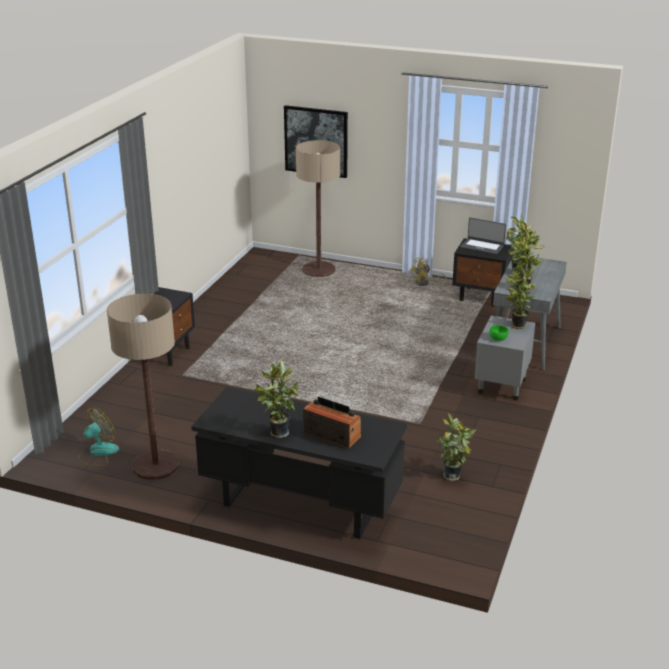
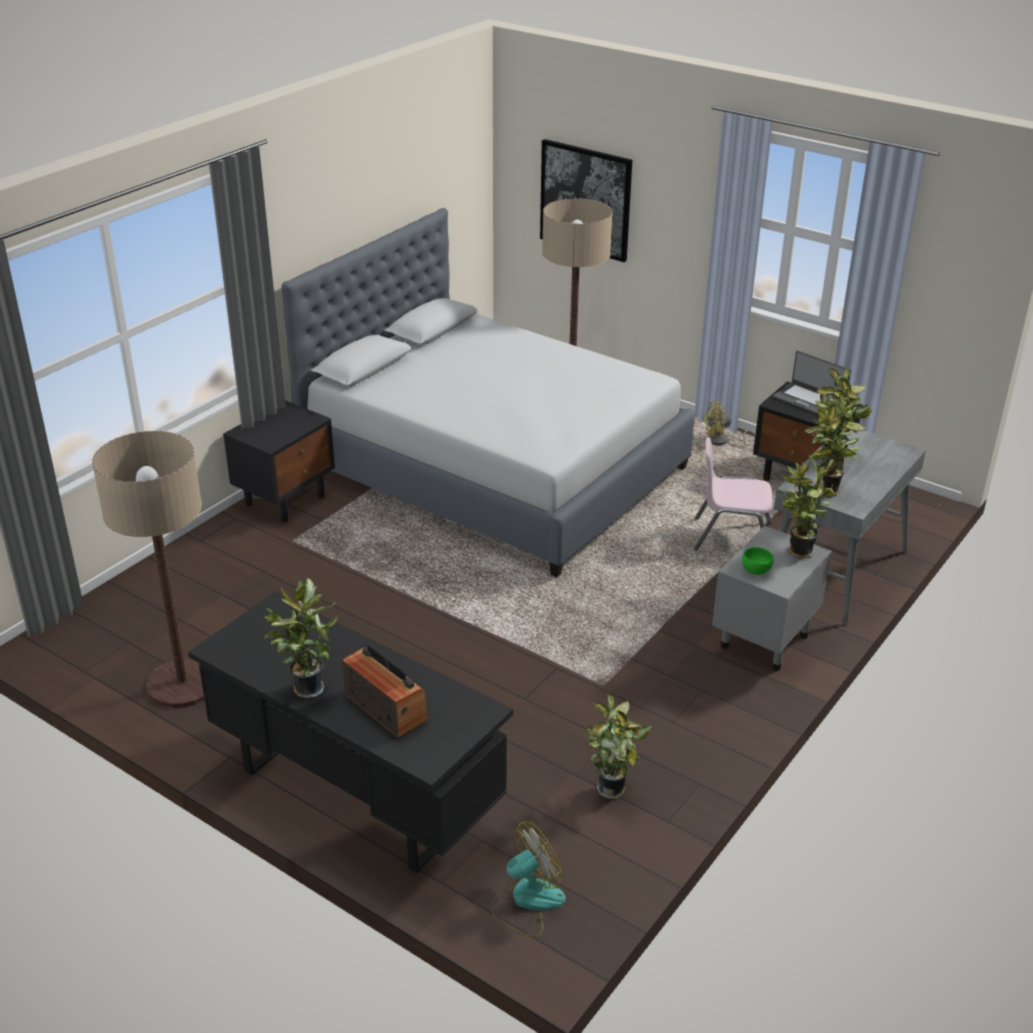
camera: 15 degrees right, 5 degrees up
(98, 453) = (115, 647): fan -> fan (527, 901)
(291, 316) = (494, 468): none -> grey bed
(456, 334) = (732, 537): none -> pink chair

